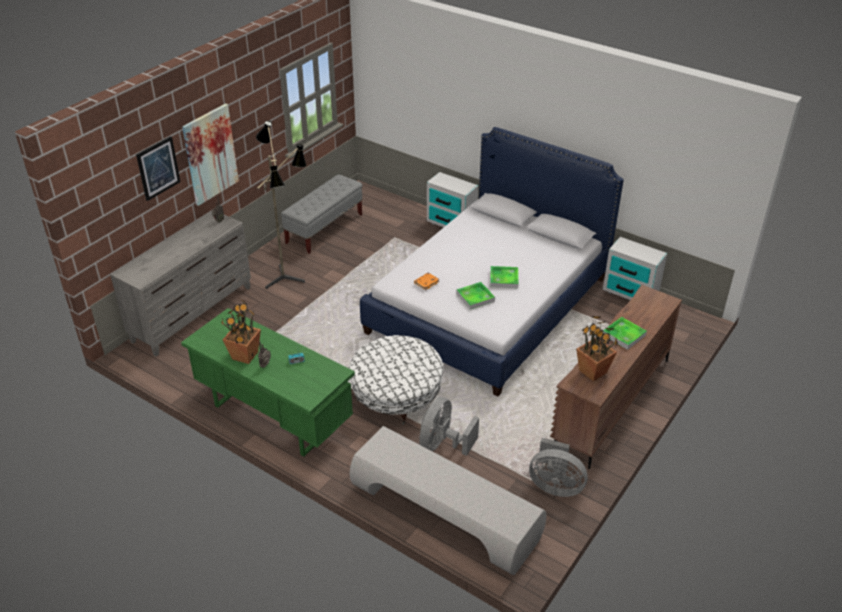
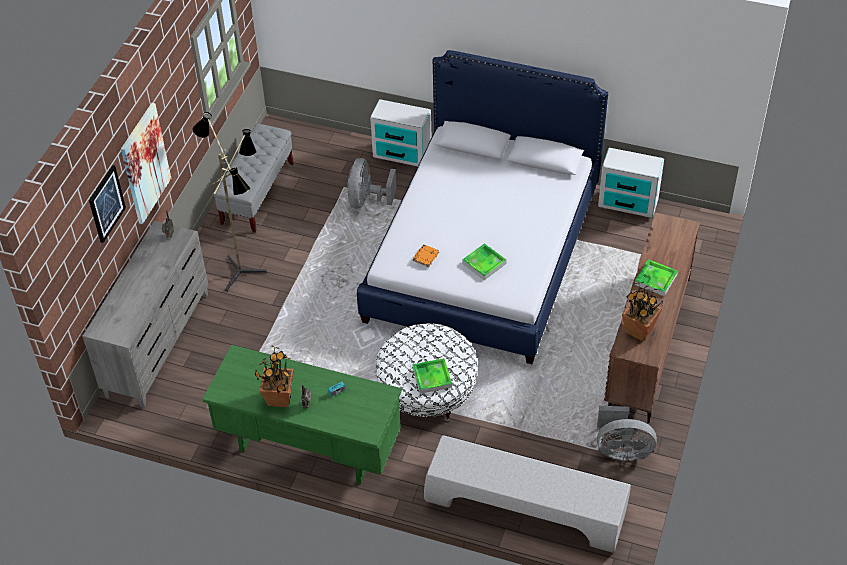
camera: 15 degrees left, 10 degrees up
(442, 444) = (496, 433): grey fan -> grey fan (367, 200)
(504, 279) = (505, 232): tray -> tray (432, 377)

